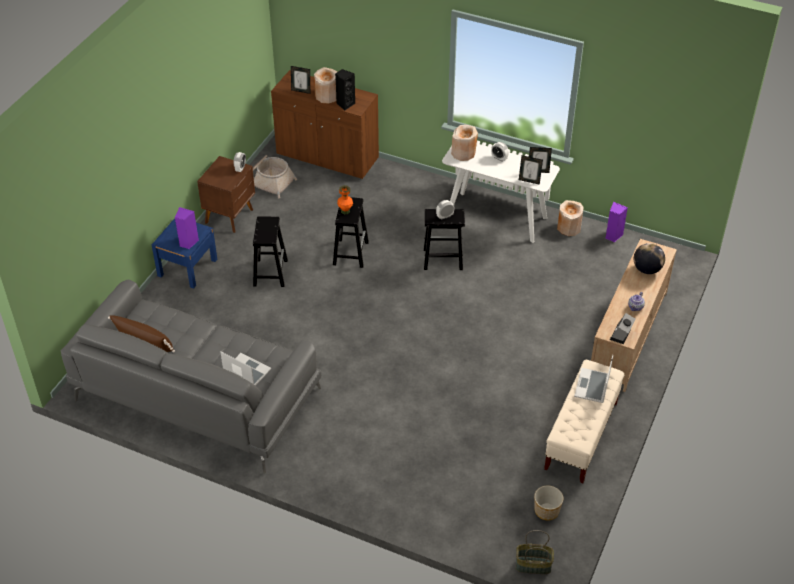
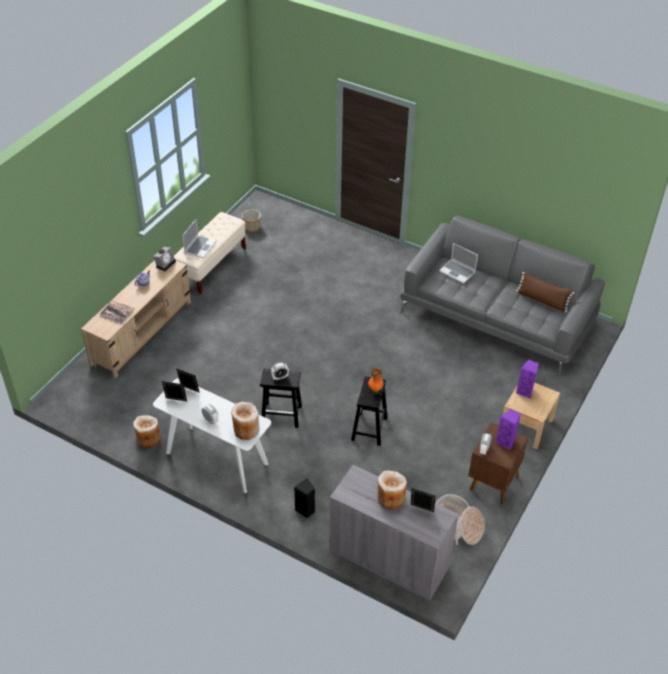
camera: 175 degrees left, 0 degrees up
(187, 267) = (526, 426): blue nightstand -> beige nightstand
(270, 272) = (446, 415): black stool -> none
(327, 156) = (389, 559): brown cabinet -> grey cabinet
(345, 104) = (369, 483): black speaker -> black speaker (305, 510)
(533, 565) = (270, 202): basket -> none
(612, 236) = (109, 426): purple speaker -> purple speaker (506, 442)
(647, 269) = (117, 312): globe -> book

